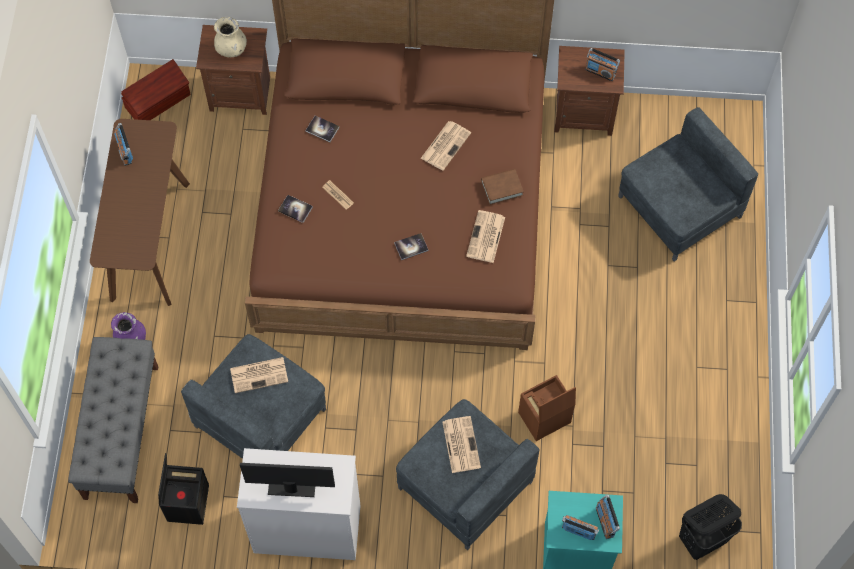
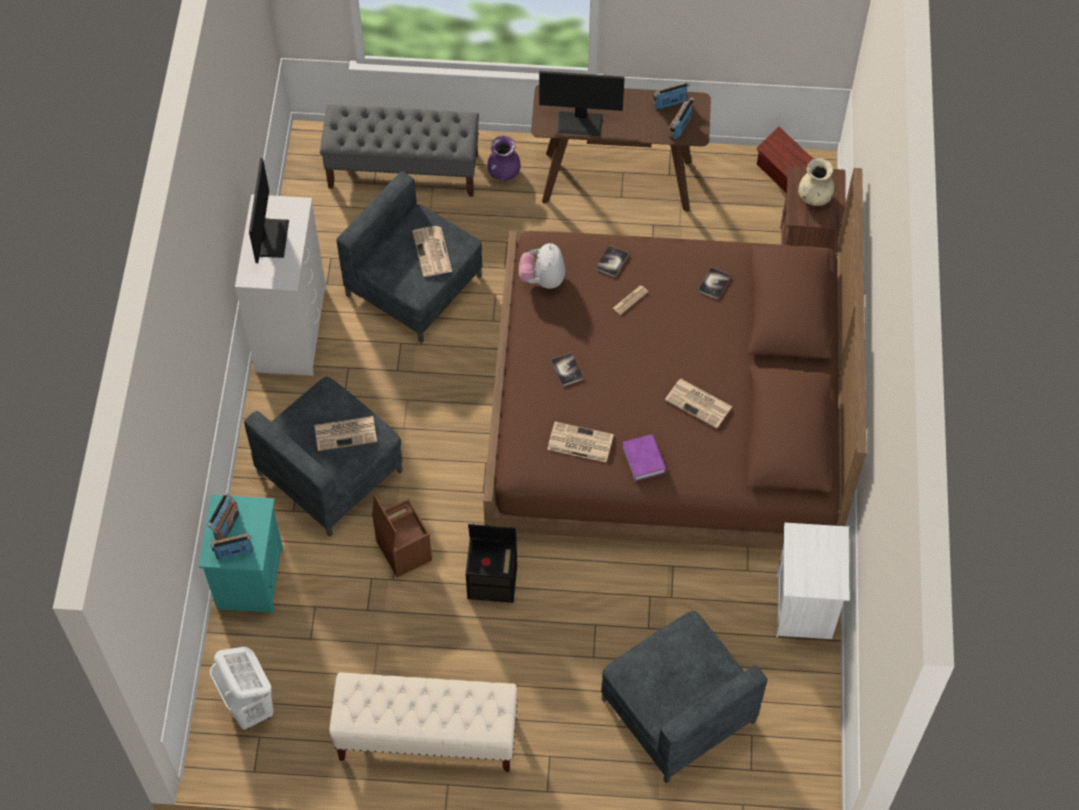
camera: 90 degrees right, 5 degrees down
(141, 227) = (580, 123): none -> monitor
(187, 502) = (326, 228): black storage box -> black storage box (493, 582)
(312, 267) = (542, 279): none -> plush toy
(502, 188) = (644, 459): brown book -> purple book
(583, 113) = (805, 606): brown nightstand -> white nightstand
(600, 72) = (812, 570): radio -> radio (679, 127)
(702, 540) = (250, 707): black laundry basket -> white laundry basket
(717, 394) = (427, 737): none -> beige bench

